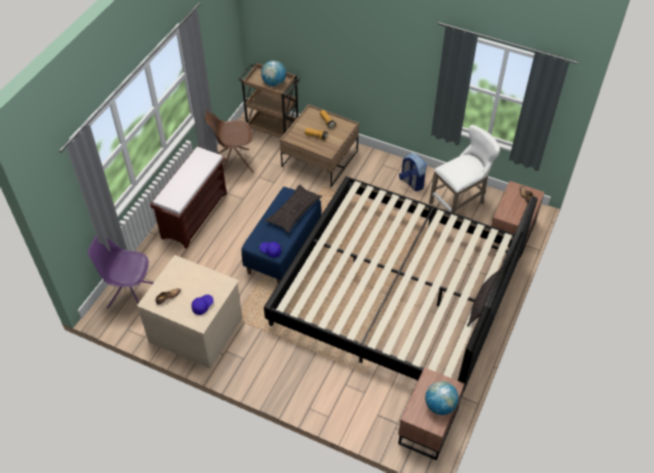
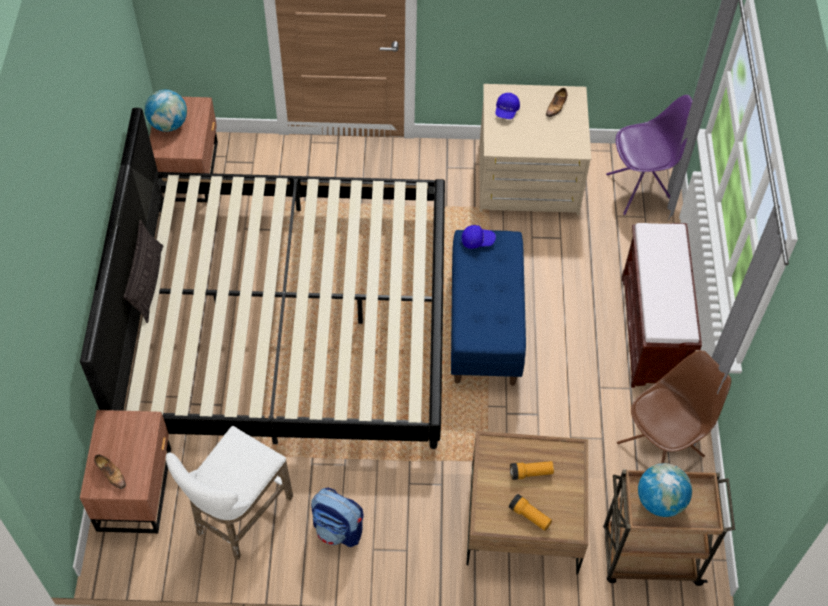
camera: 155 degrees right, 5 degrees up
(294, 211) = (481, 312): pillow -> none

